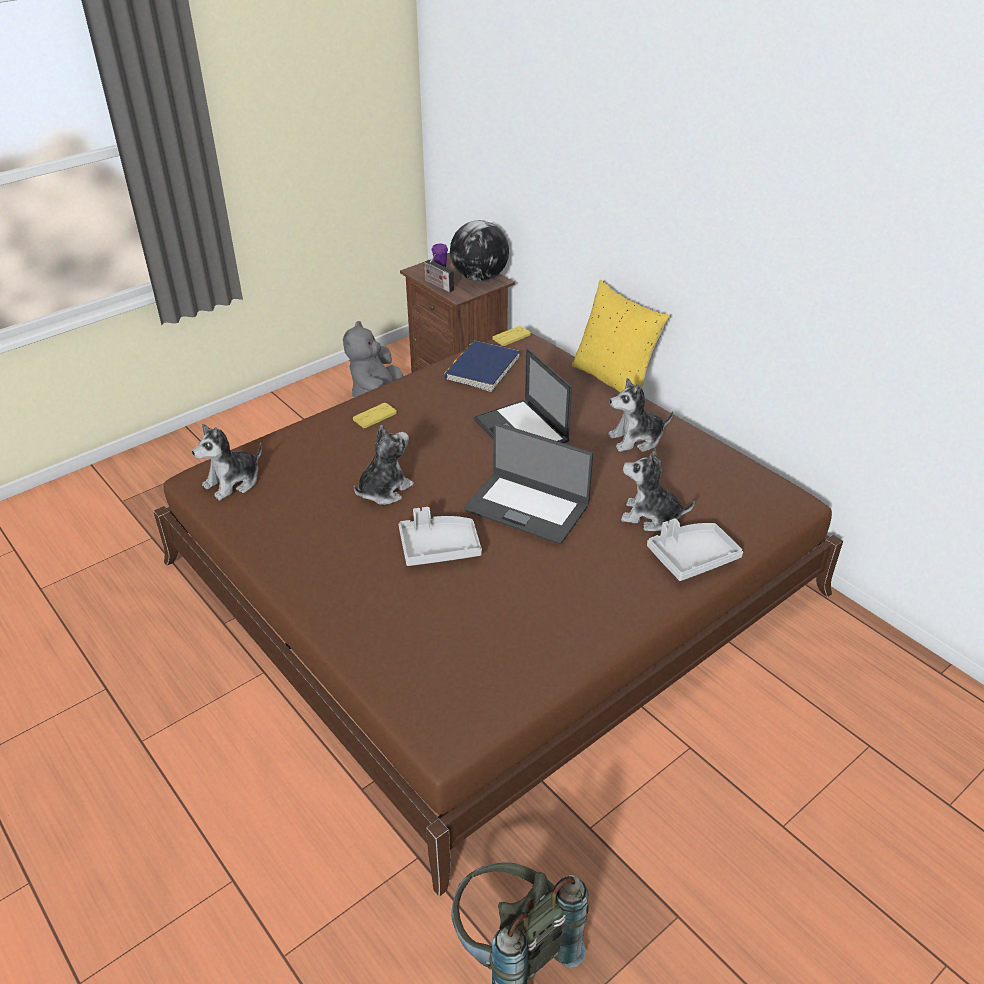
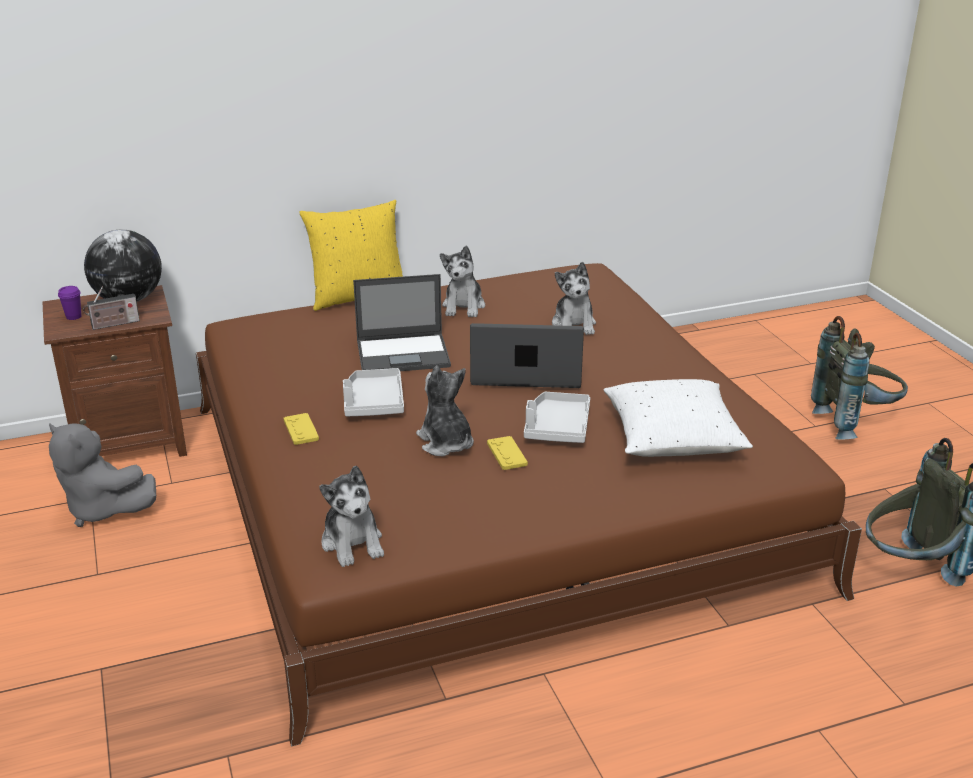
camera: 70 degrees left, 10 degrees down
(455, 629) = (672, 440): none -> white pillow
(482, 369) = (271, 355): blue book -> none
(511, 336) = (224, 329): yellow game controller -> yellow game controller (507, 454)
(527, 507) = (526, 373): laptop -> laptop turned 135 degrees counterclockwise
(650, 516) = (574, 324): plush toy -> plush toy turned 45 degrees counterclockwise
(692, 557) = (634, 320): grey tray -> grey tray (373, 403)
(820, 871) = (855, 423): none -> grey backpack

